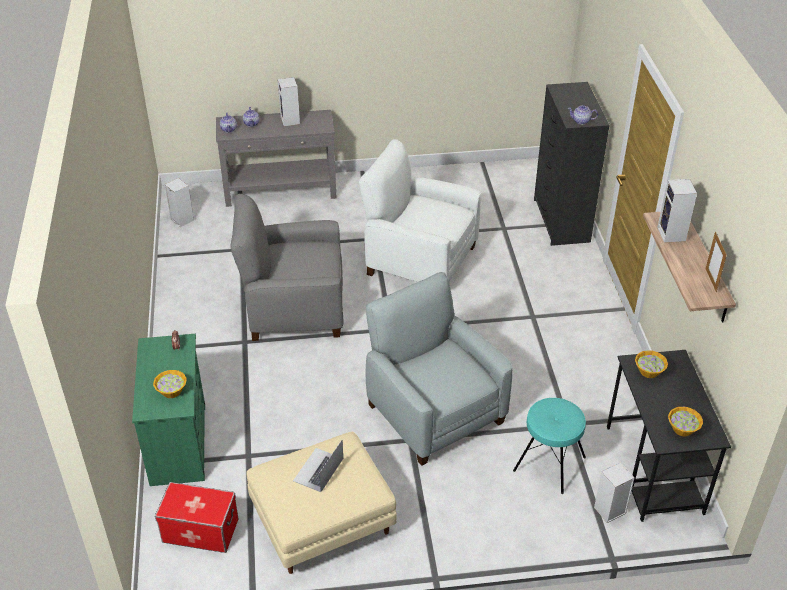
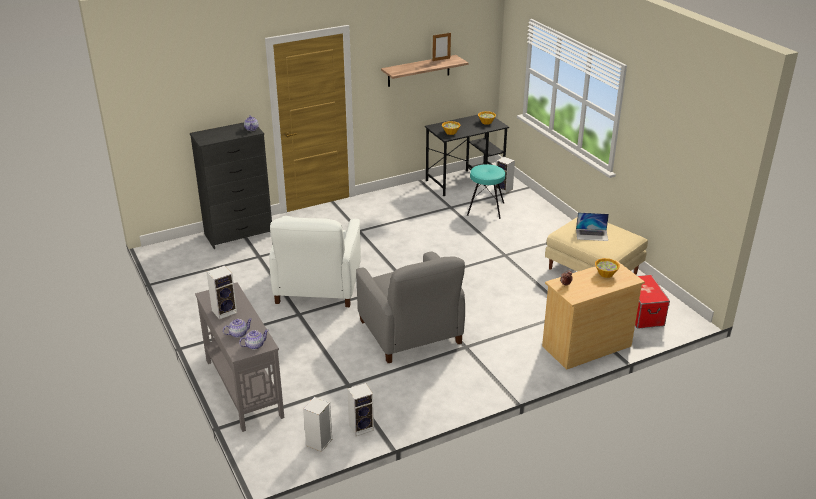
camera: 110 degrees left, 10 degrees down
(178, 443) = (586, 346): green dresser -> beige dresser
(434, 412) = (474, 251): grey armchair -> none
(672, 235) = (408, 69): speaker -> speaker (362, 427)

